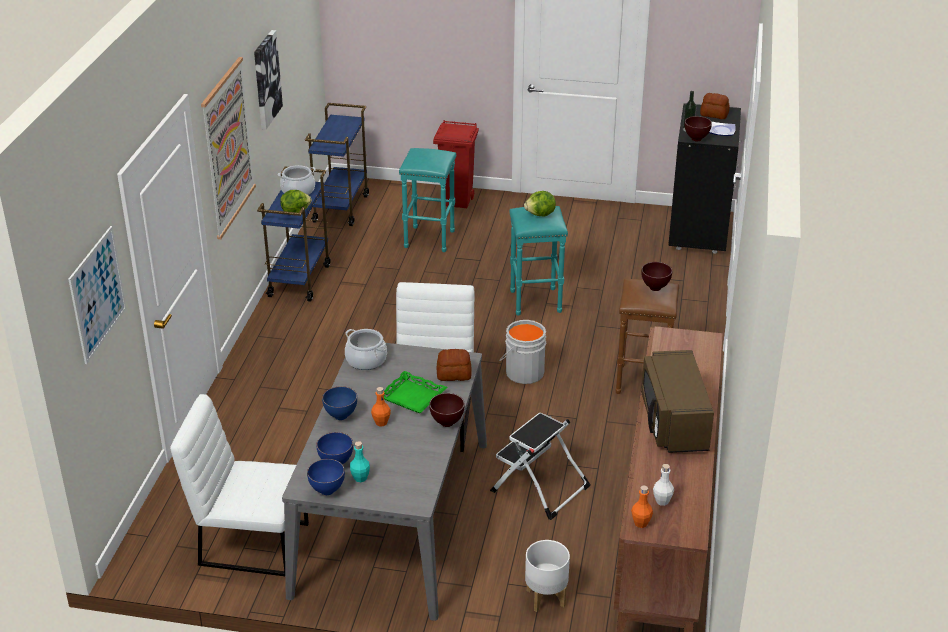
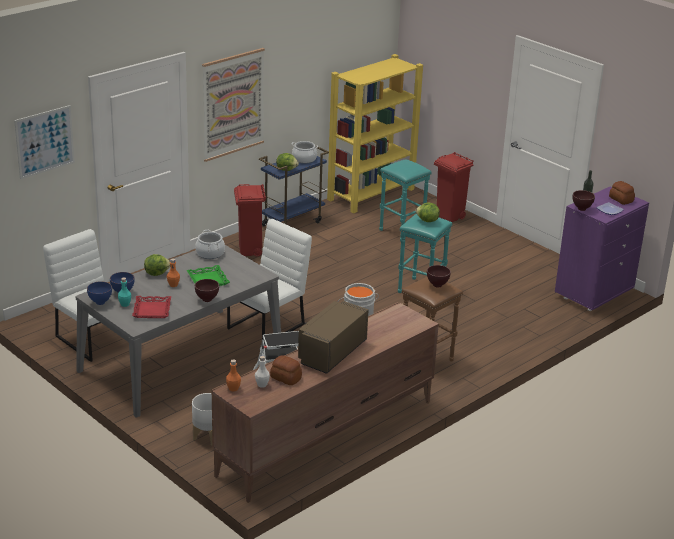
camera: 35 degrees right, 5 degrees down
(266, 79) = (299, 74): picture -> none
(294, 336) = (250, 251): none -> red trash can
(340, 416) = (156, 273): blue bowl -> lettuce
(341, 207) = (371, 194): blue cart -> yellow bookcase
(402, 469) = (151, 310): none -> red tray
(453, 374) = (246, 279): bread -> bread (286, 377)
(698, 234) = (593, 295): black cabinet -> purple cabinet

